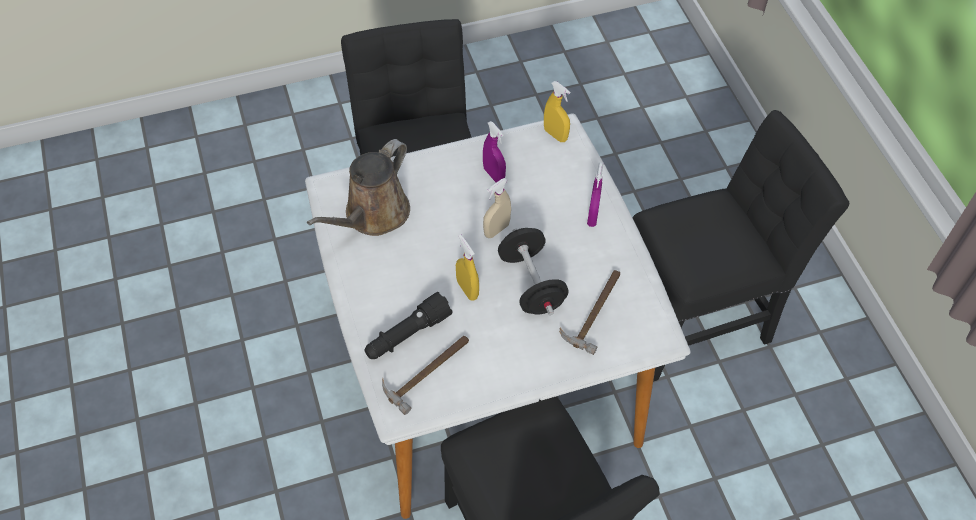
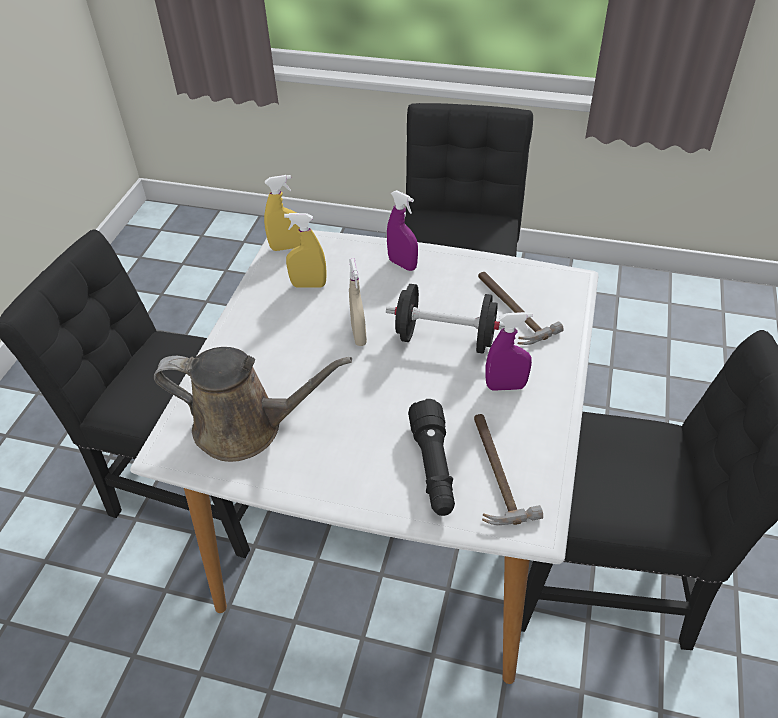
camera: 55 degrees left, 10 degrees down
(373, 215) = (247, 427): brown watering can -> brown watering can turned 60 degrees counterclockwise
(467, 289) = (413, 390): yellow spray bottle -> yellow spray bottle (309, 285)
(493, 175) = (290, 308): purple spray bottle -> purple spray bottle (506, 386)

